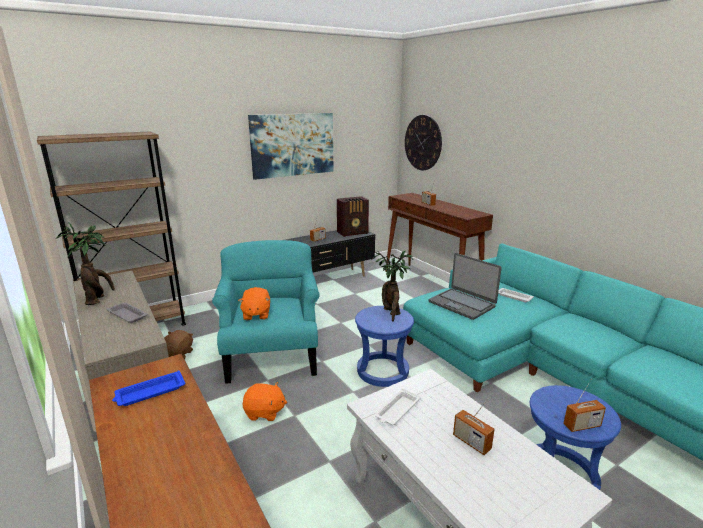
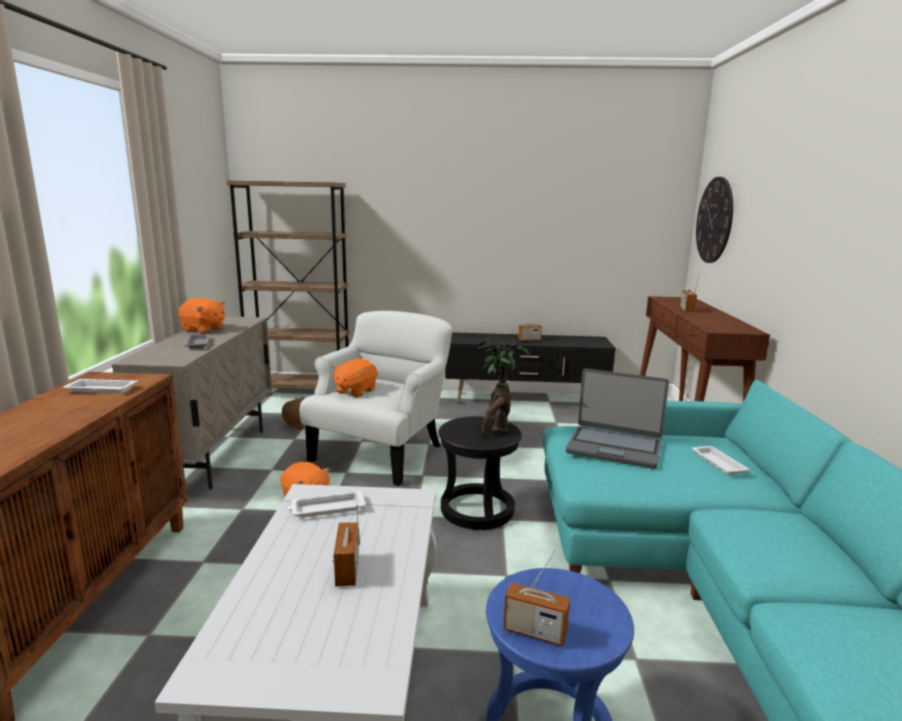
camera: 35 degrees right, 5 degrees down
(98, 299) = (204, 329): potted plant -> orange plush toy
(149, 392) = (100, 389): blue tray -> white tray
(272, 355) = (381, 452): turquoise armchair -> white armchair
(293, 145) = (516, 212): picture -> none
(353, 233) = (587, 342): radio -> none
(383, 371) = (477, 509): blue stool -> black stool
(462, 304) = (614, 447): laptop -> laptop turned 60 degrees counterclockwise

